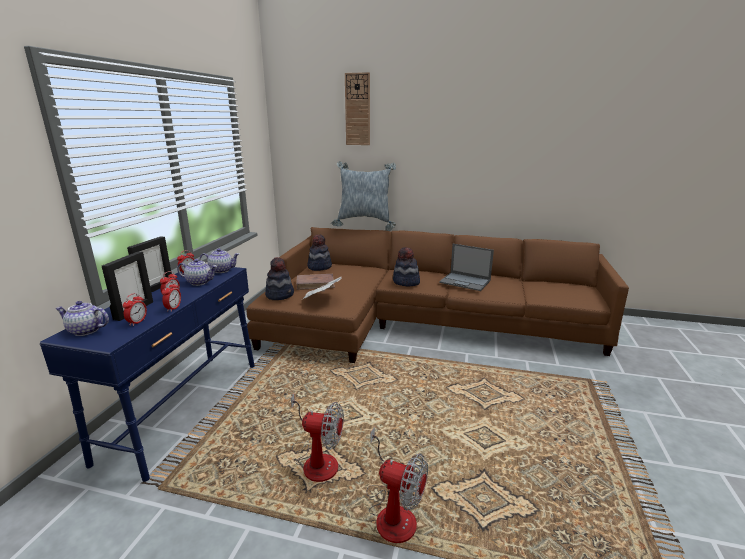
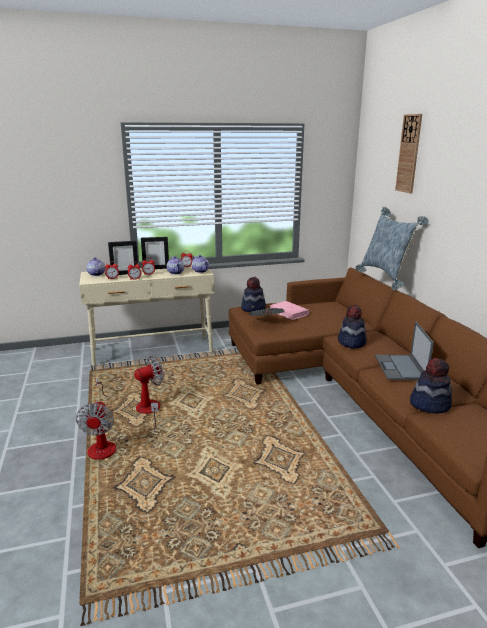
camera: 60 degrees right, 0 degrees up
(186, 409) = (152, 351): blue console table -> beige console table
(315, 284) = (289, 312): brown book -> pink book
(316, 459) = (139, 406): fan -> fan turned 105 degrees counterclockwise
(319, 267) = (326, 304): hat -> hat (429, 404)

